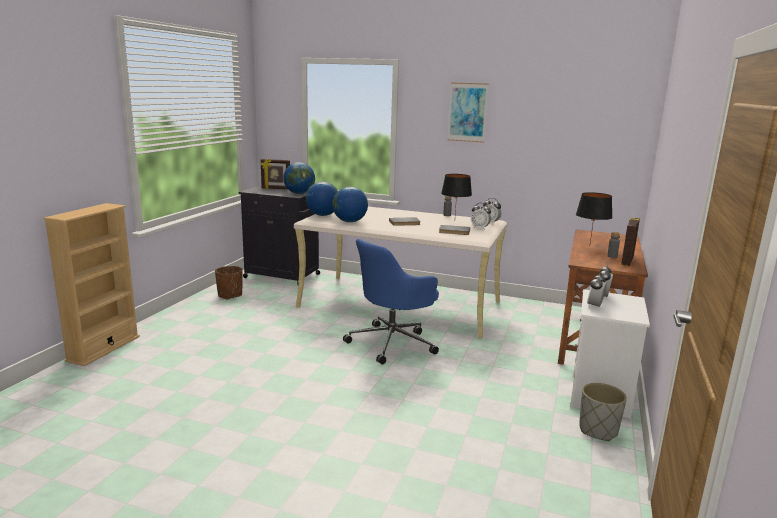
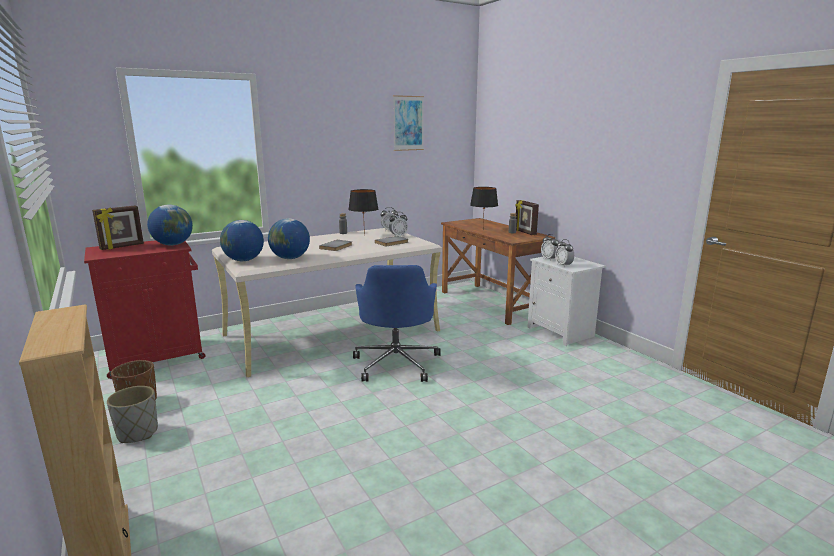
camera: 50 degrees left, 0 degrees up
(283, 276) = (158, 357): black cabinet -> red cabinet
(467, 112) = (335, 129): picture -> picture (408, 123)
(598, 430) = (599, 350): grey planter -> grey planter (137, 433)

